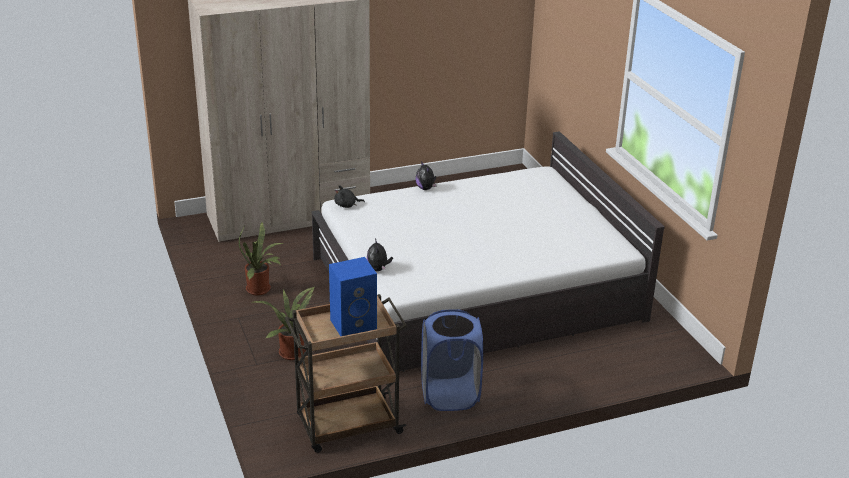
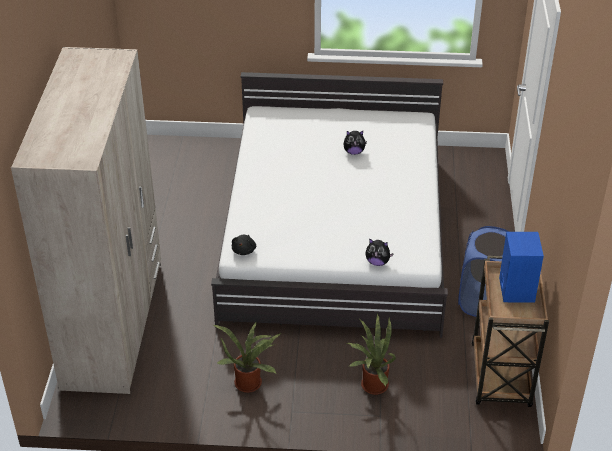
camera: 65 degrees left, 10 degrees up
(426, 188) = (244, 190): plush toy -> plush toy (354, 152)

